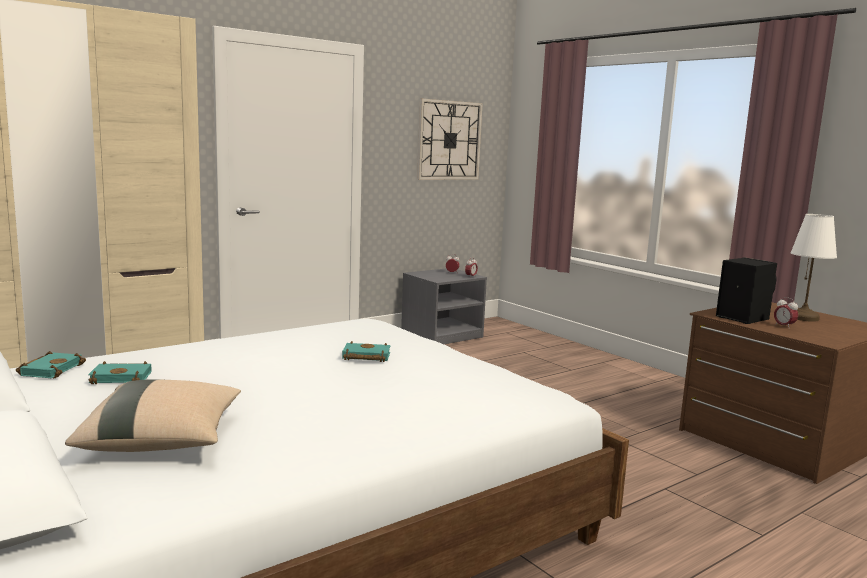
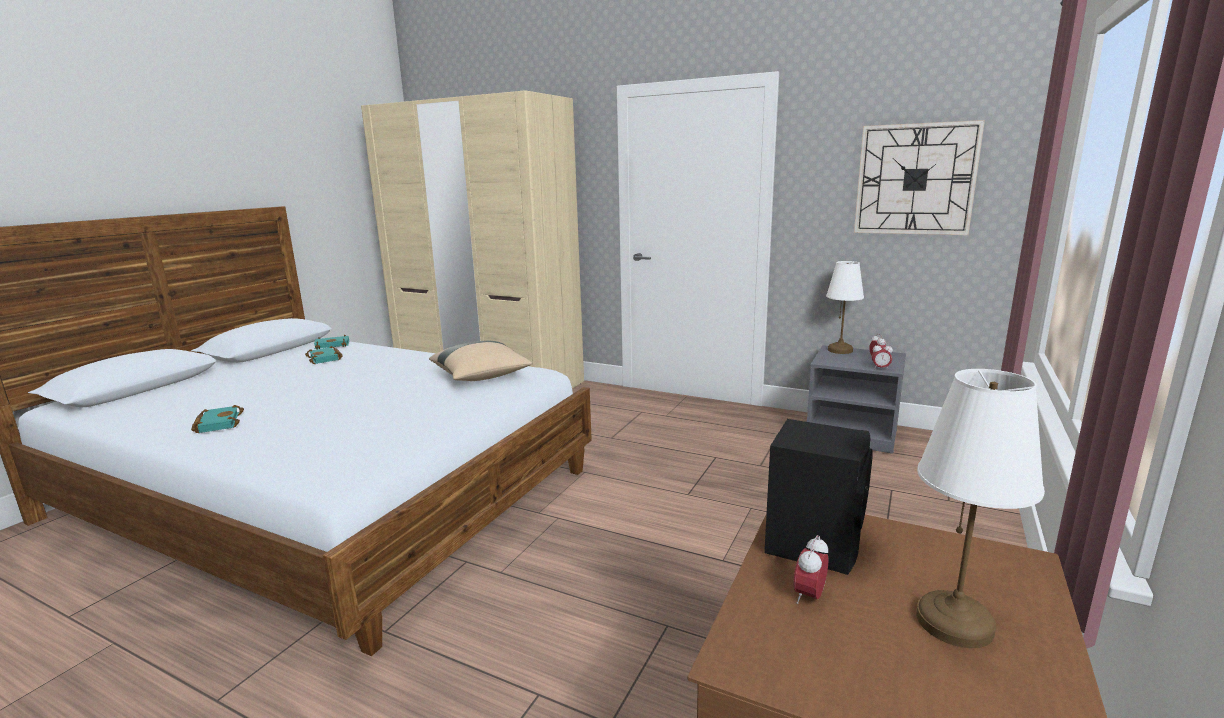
camera: 65 degrees right, 5 degrees up
(163, 440) = (210, 393): beige pillow -> beige pillow (481, 377)
(365, 357) = (415, 393): turquoise book -> turquoise book (217, 423)
(422, 273) = (840, 350): none -> white table lamp

